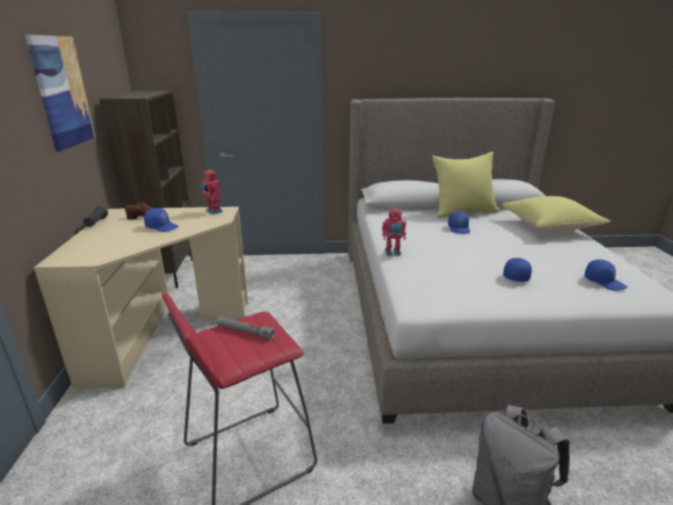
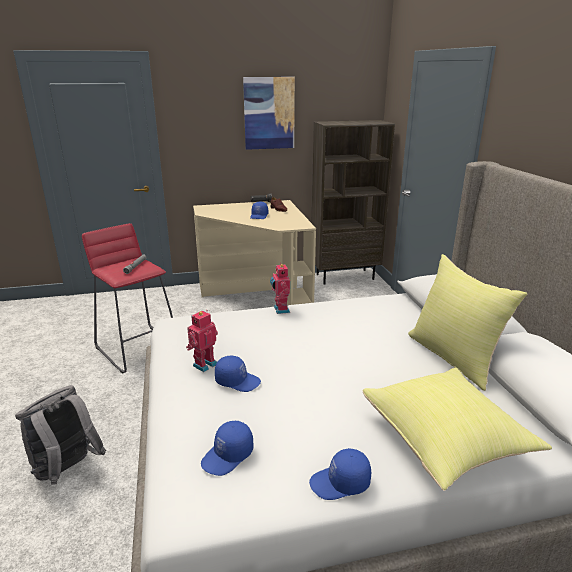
camera: 80 degrees right, 0 degrees up
(213, 211) = (298, 223): toy robot -> toy robot (204, 364)
(459, 228) = (374, 349): blue cap -> blue cap (340, 483)

